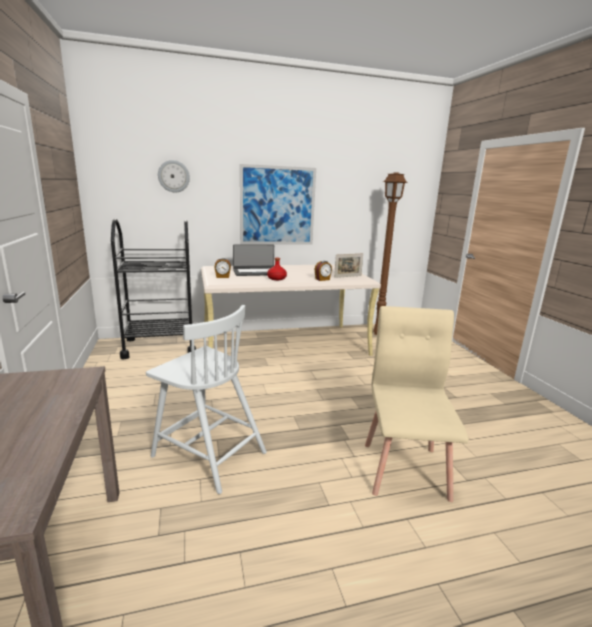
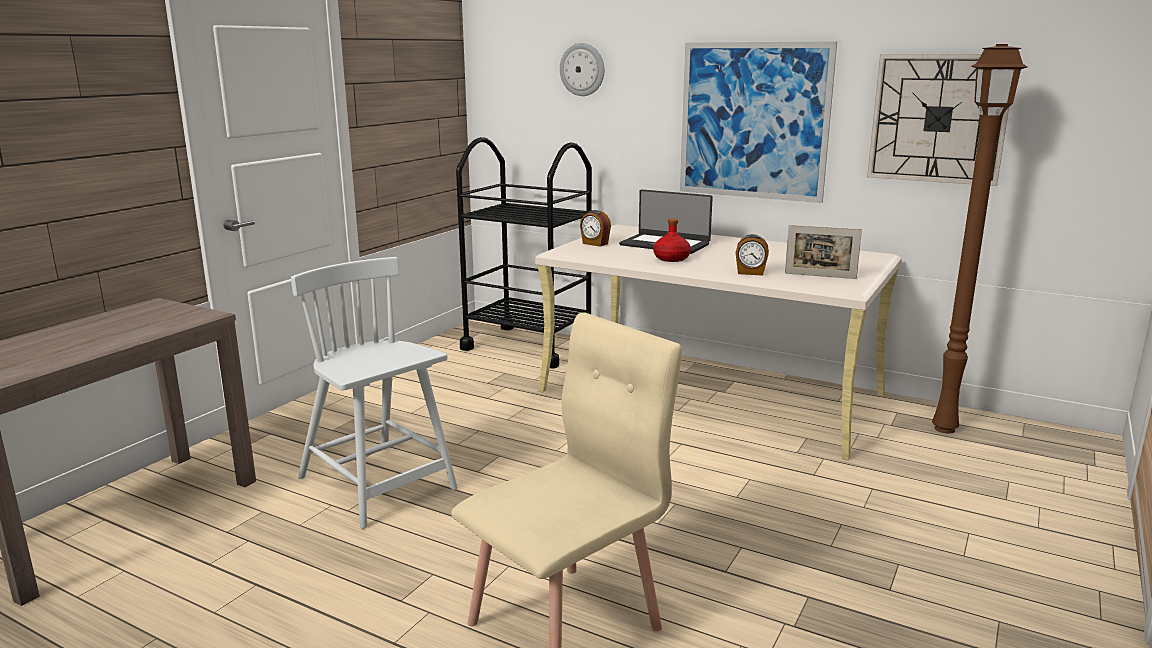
camera: 45 degrees right, 0 degrees up
(208, 453) = (378, 485): white chair -> white chair turned 150 degrees clockwise
(357, 204) = (938, 119): none -> wall clock

